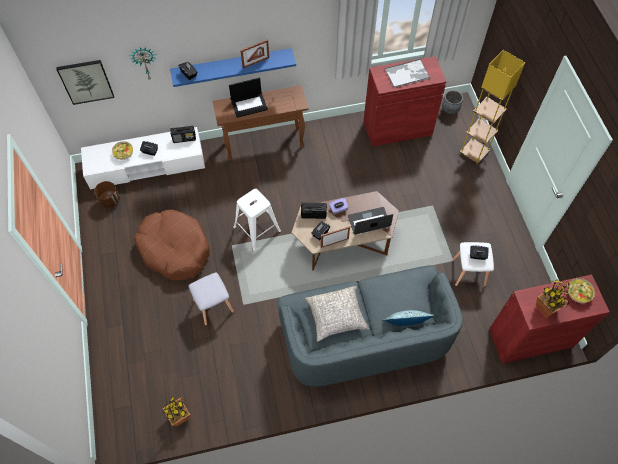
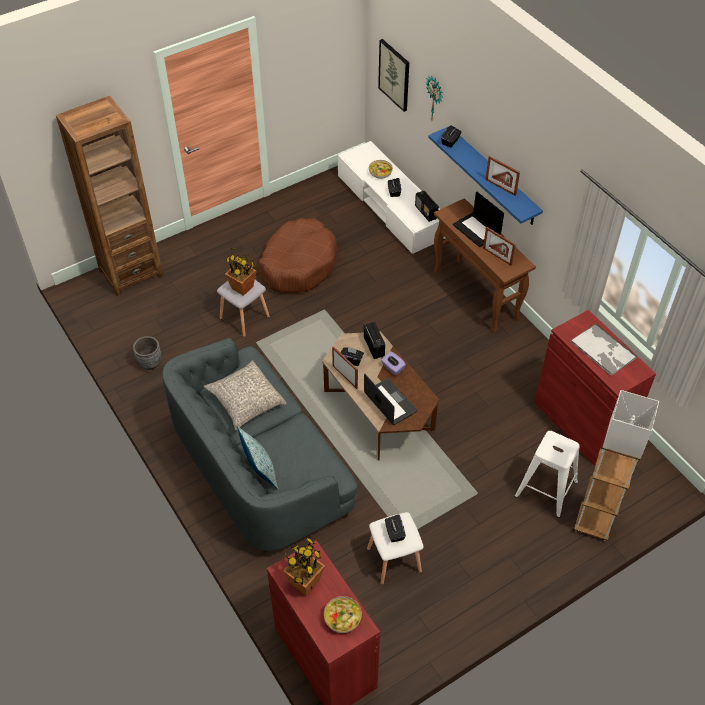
camera: 70 degrees right, 10 degrees down
(110, 200) = (333, 195): brown planter -> none
(115, 386) = (131, 273): none -> brown bookcase
(179, 416) = (114, 331): potted plant -> potted plant (242, 287)
(257, 228) = (356, 324): white stool -> white stool (547, 488)
(282, 103) = (497, 256): none -> picture frame
(450, 109) = (652, 477): grey planter -> grey planter (150, 363)
(474, 153) = (593, 524): yellow floor lamp -> white floor lamp

